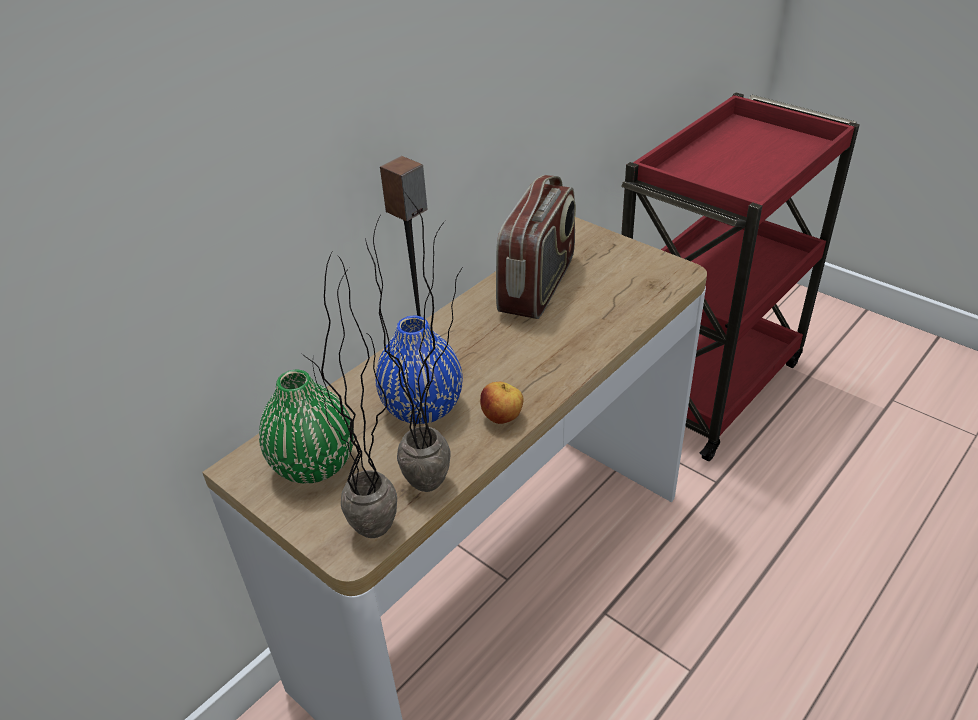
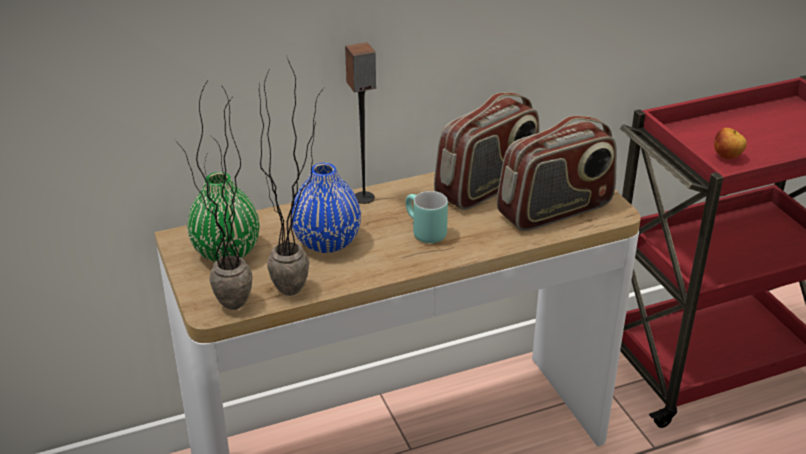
camera: 25 degrees right, 5 degrees down
(503, 418) = (377, 268): apple -> apple (727, 157)
(516, 359) = (422, 233): none -> turquoise mug
(624, 289) = (555, 210): none -> radio

